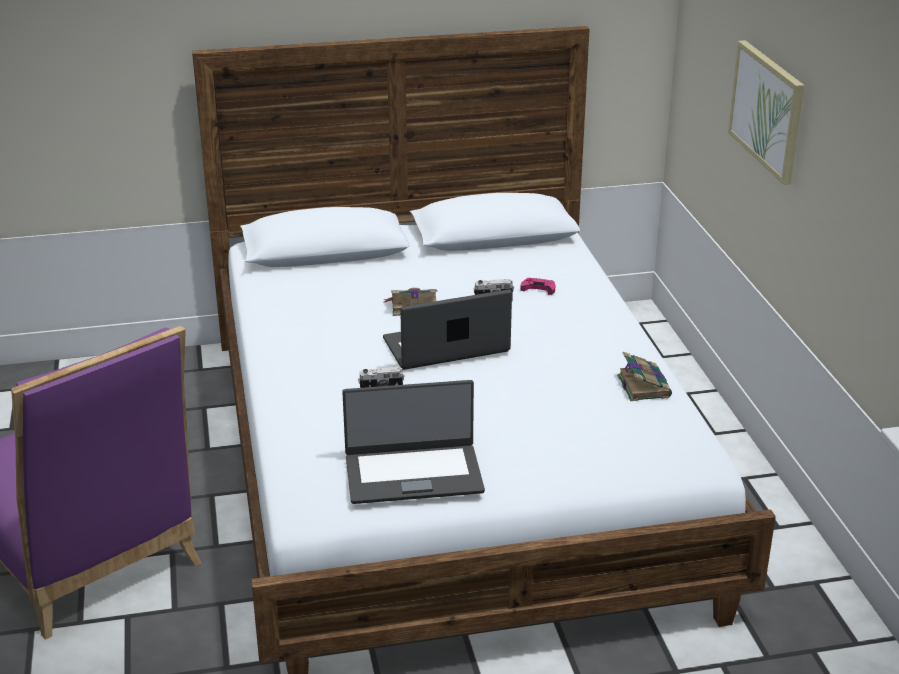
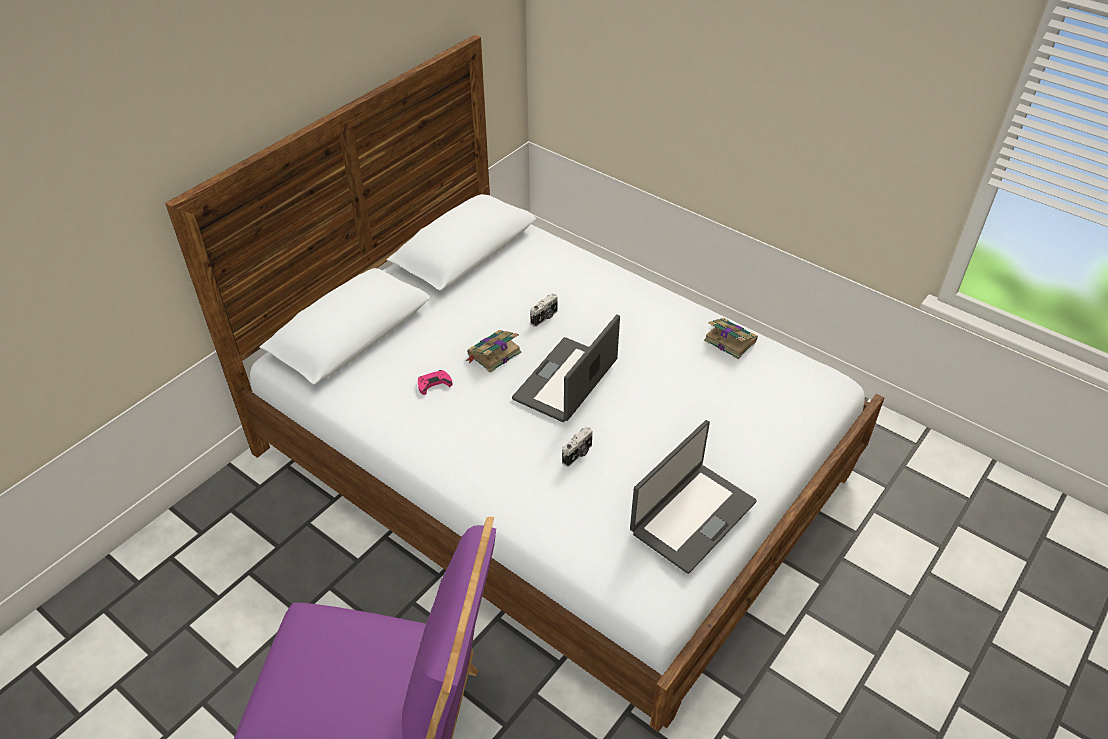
camera: 40 degrees left, 15 degrees up
(538, 288) = (560, 287): pink game controller -> pink game controller (434, 384)
(767, 110) = (703, 76): picture -> none

